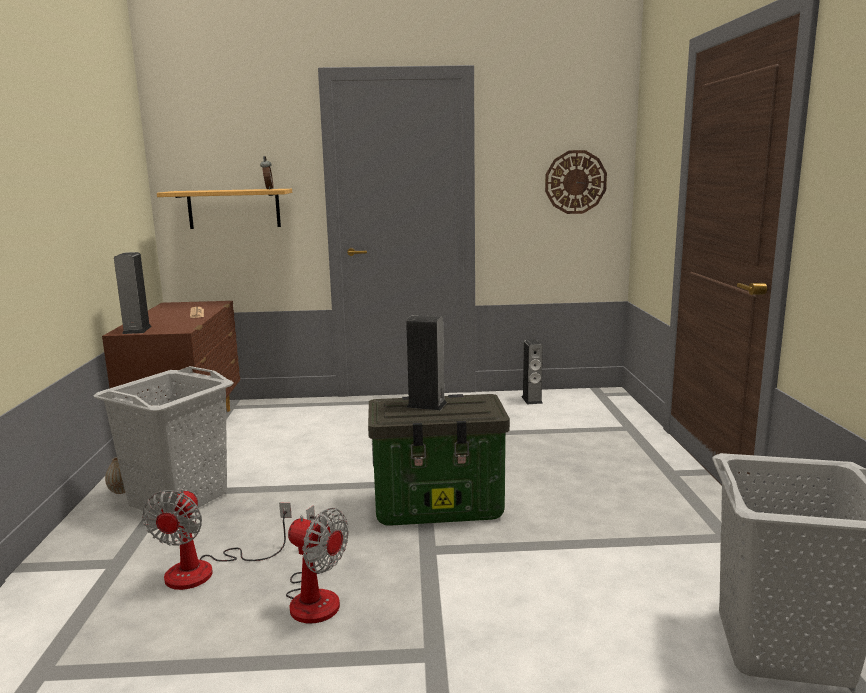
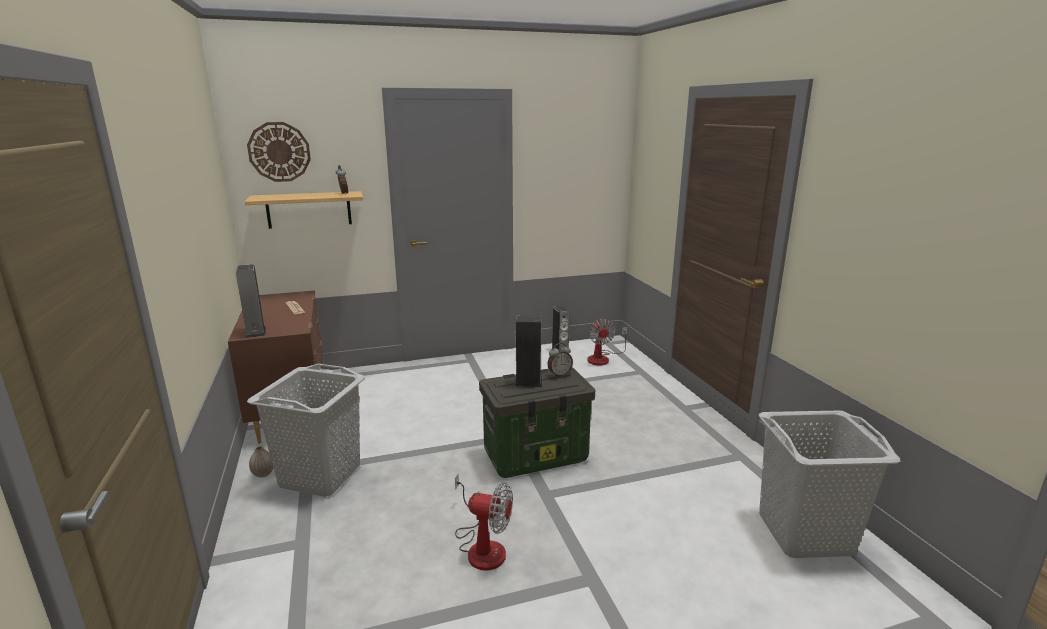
camera: 15 degrees left, 5 degrees up
(207, 570) = (383, 537): fan -> fan (603, 358)
(472, 400) = (559, 374): none -> alarm clock
(575, 182) = (588, 182): wall clock -> wall clock (279, 152)

